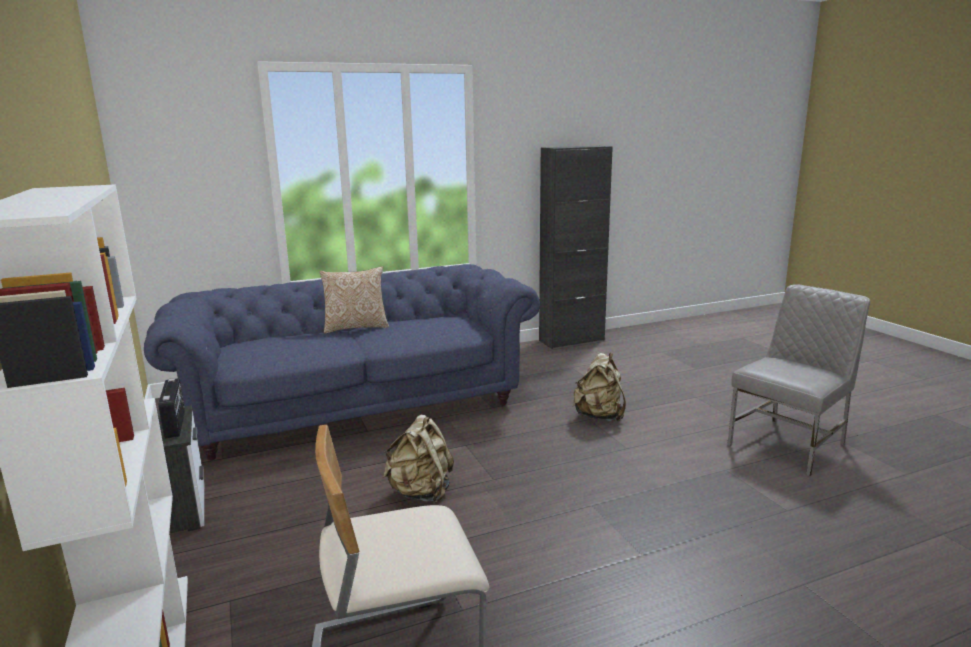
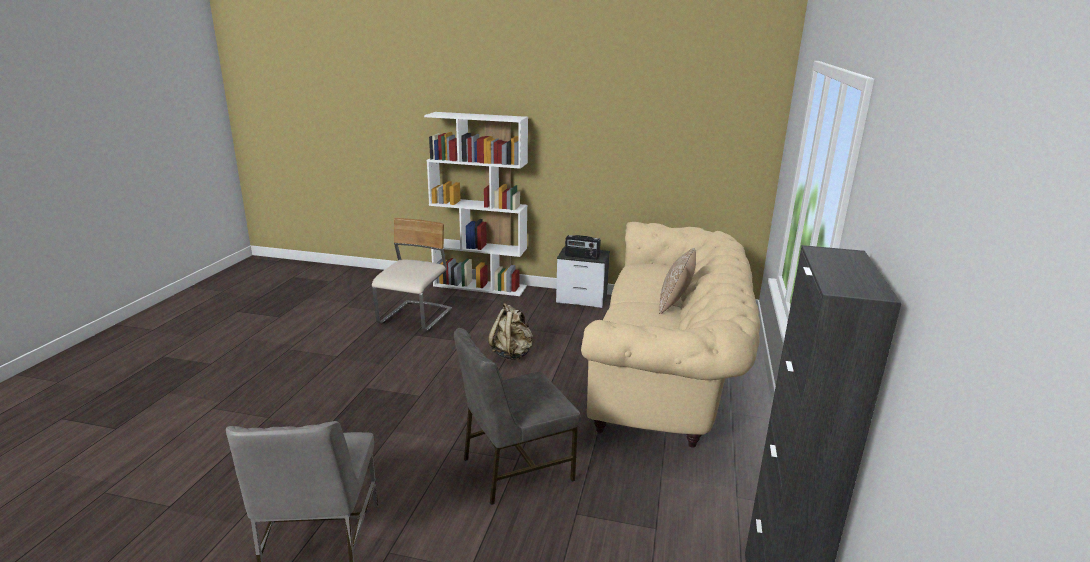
camera: 125 degrees right, 5 degrees up
(356, 406) = (669, 369): blue sofa -> beige sofa
(599, 416) = (515, 468): beige backpack -> grey chair

